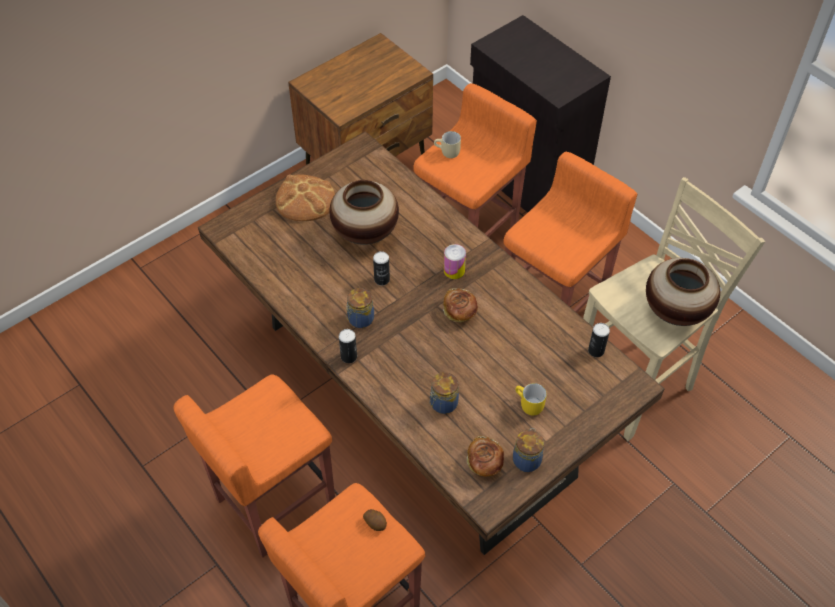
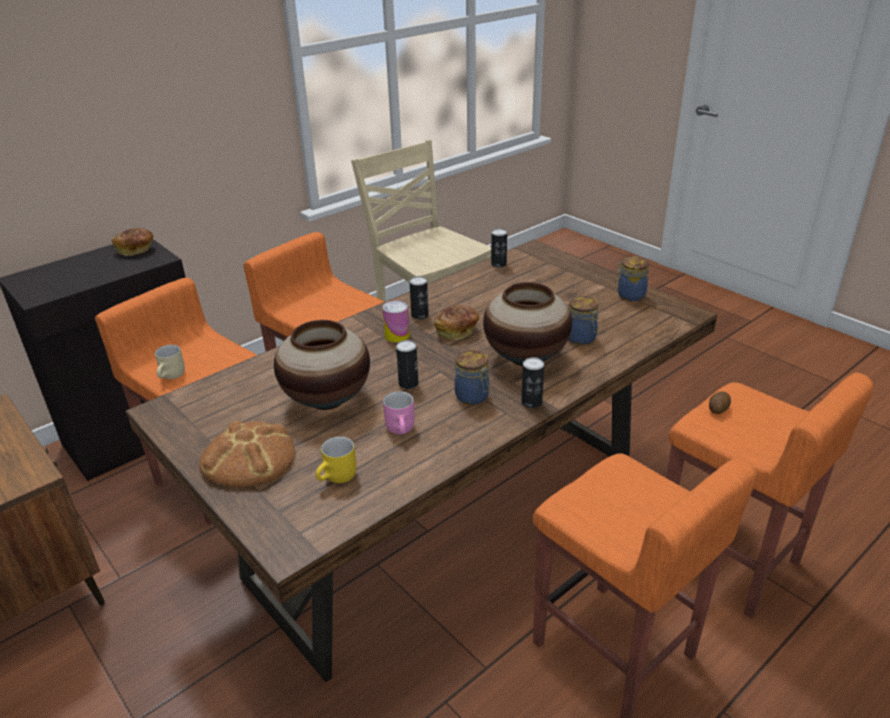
camera: 90 degrees left, 20 degrees down
(325, 277) = (403, 429): none -> pink mug
(484, 463) = (643, 315): bread -> bread (136, 250)
(488, 285) = (420, 315): none -> can
(528, 405) = (569, 295): yellow mug -> yellow mug (338, 478)
(675, 311) = (443, 241): vase -> vase (525, 358)

